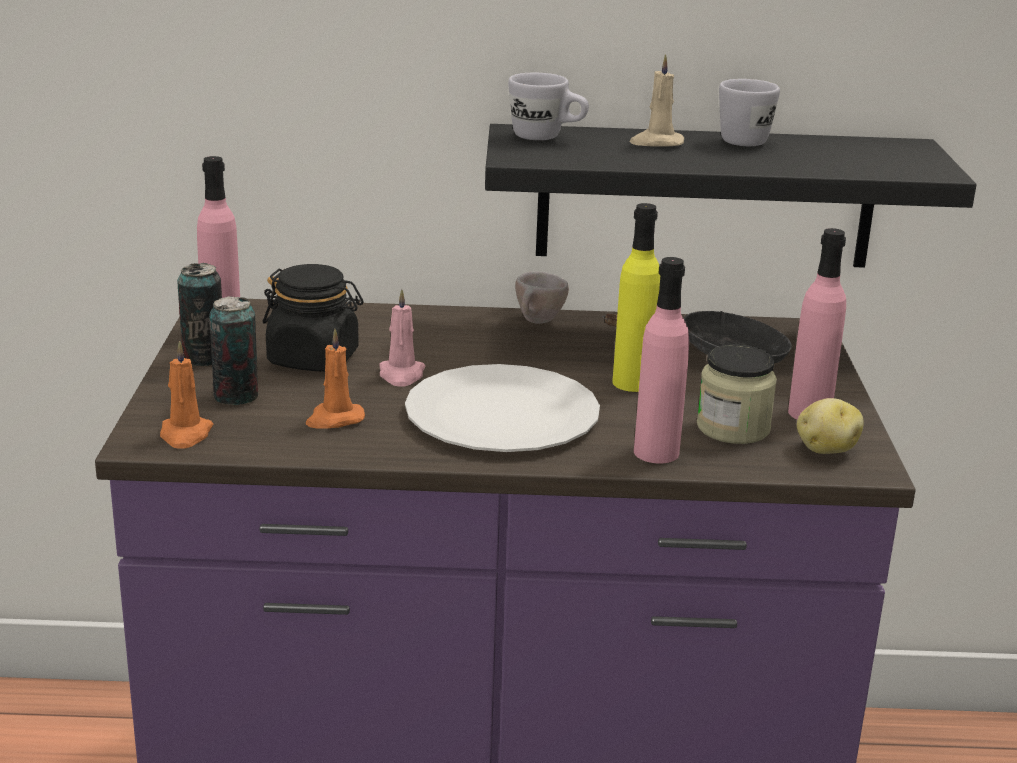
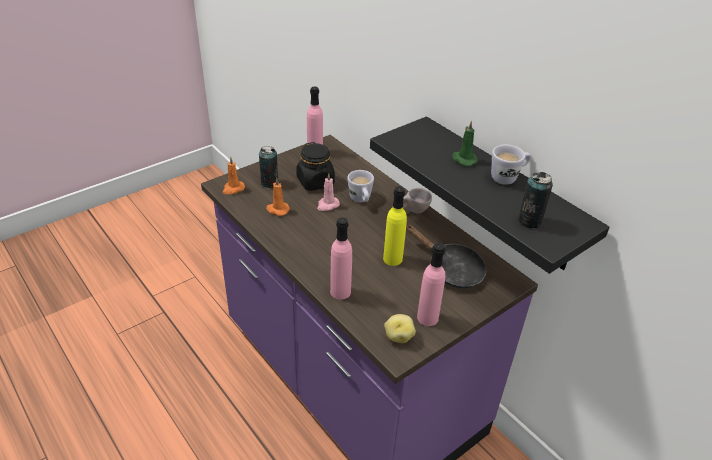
camera: 50 degrees right, 15 degrees up
(204, 358) = (288, 162): can -> can (529, 221)
(502, 414) = (325, 241): white plate -> none
(547, 138) = (426, 134): white mug -> white mug (361, 200)
(656, 143) = (463, 159): beige candle -> green candle
(733, 428) = (386, 302): jar -> none

